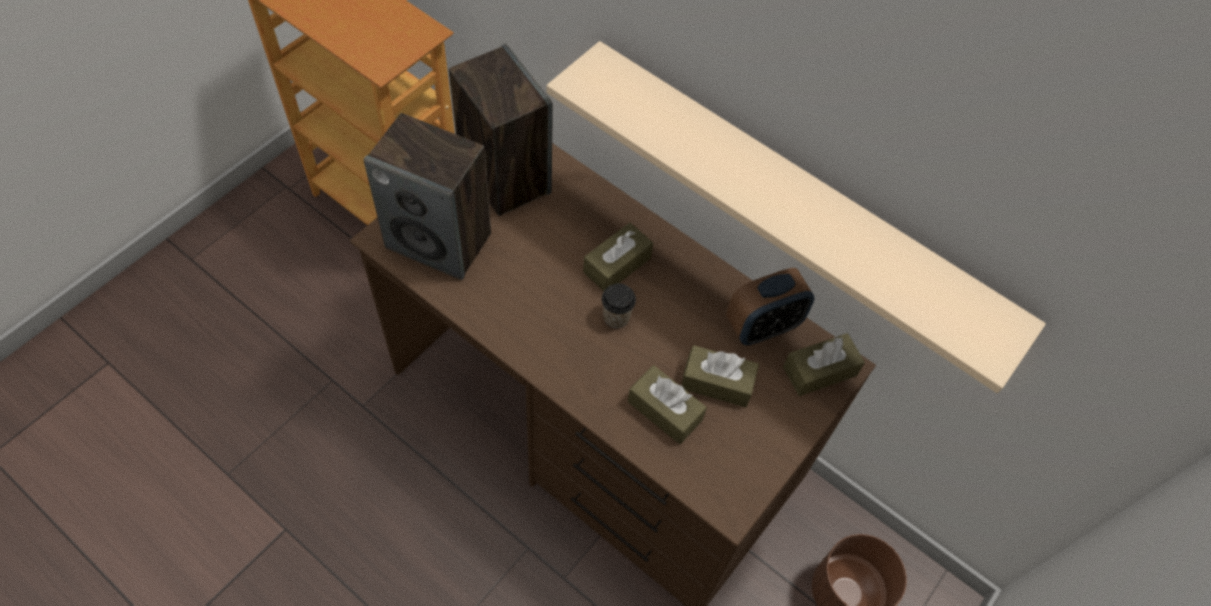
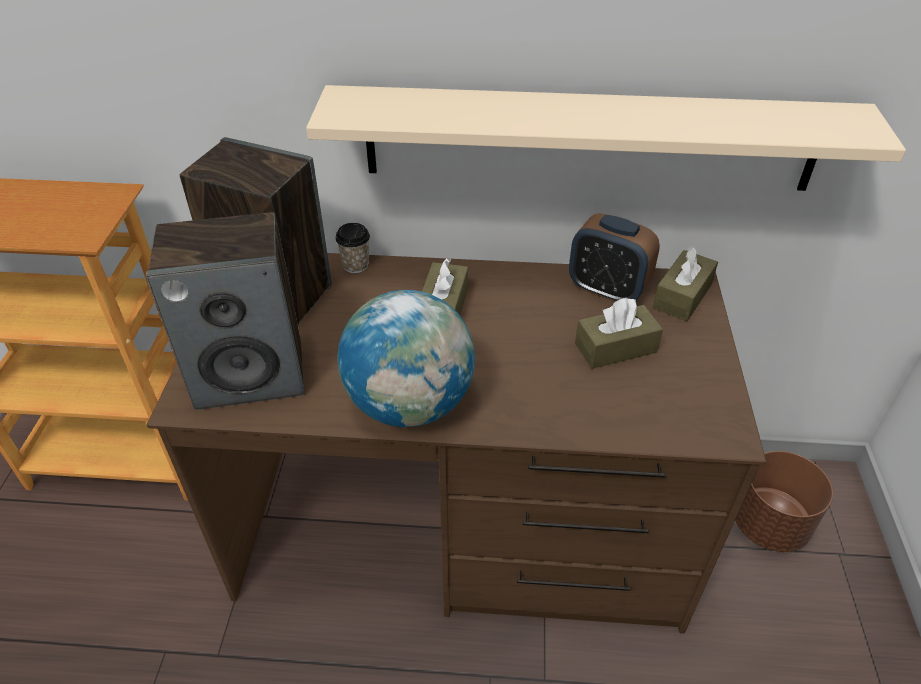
camera: 30 degrees left, 15 degrees down
(526, 333) = (410, 404): none -> globe
(616, 317) = (481, 347): cup -> cup (356, 265)
(664, 410) = (596, 393): brown tissue box -> none
(762, 326) = (607, 290): alarm clock -> alarm clock turned 90 degrees clockwise

